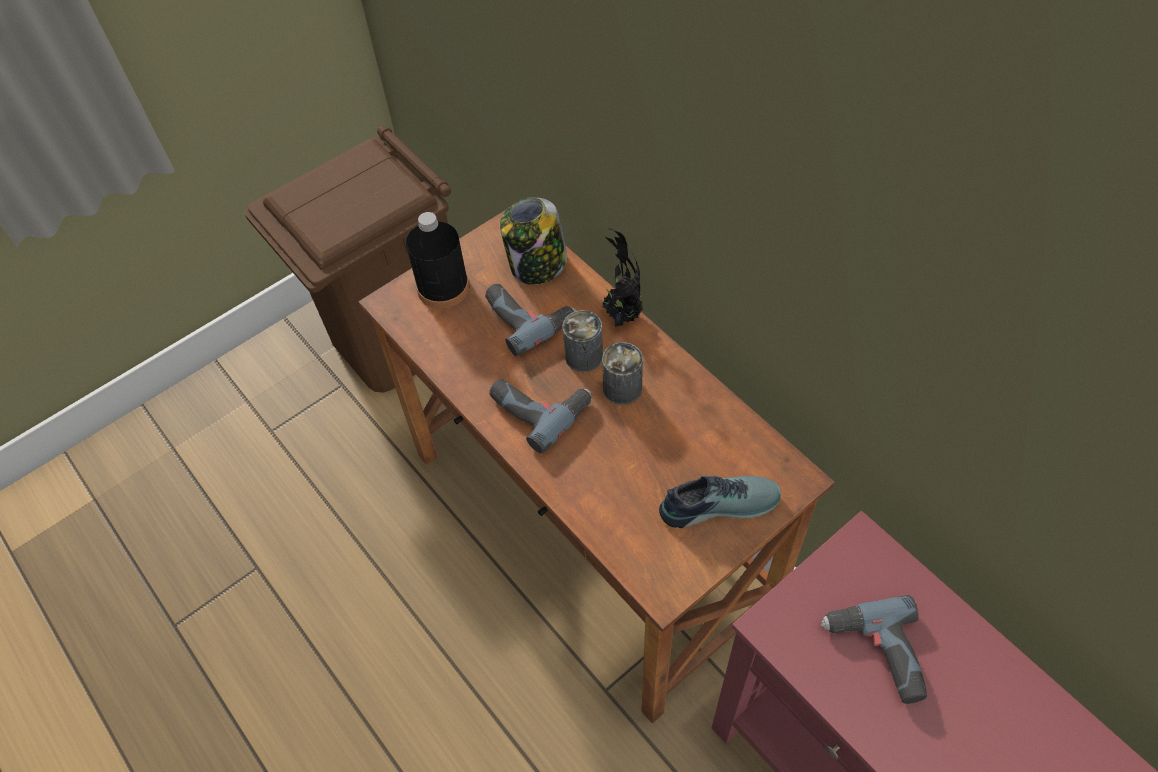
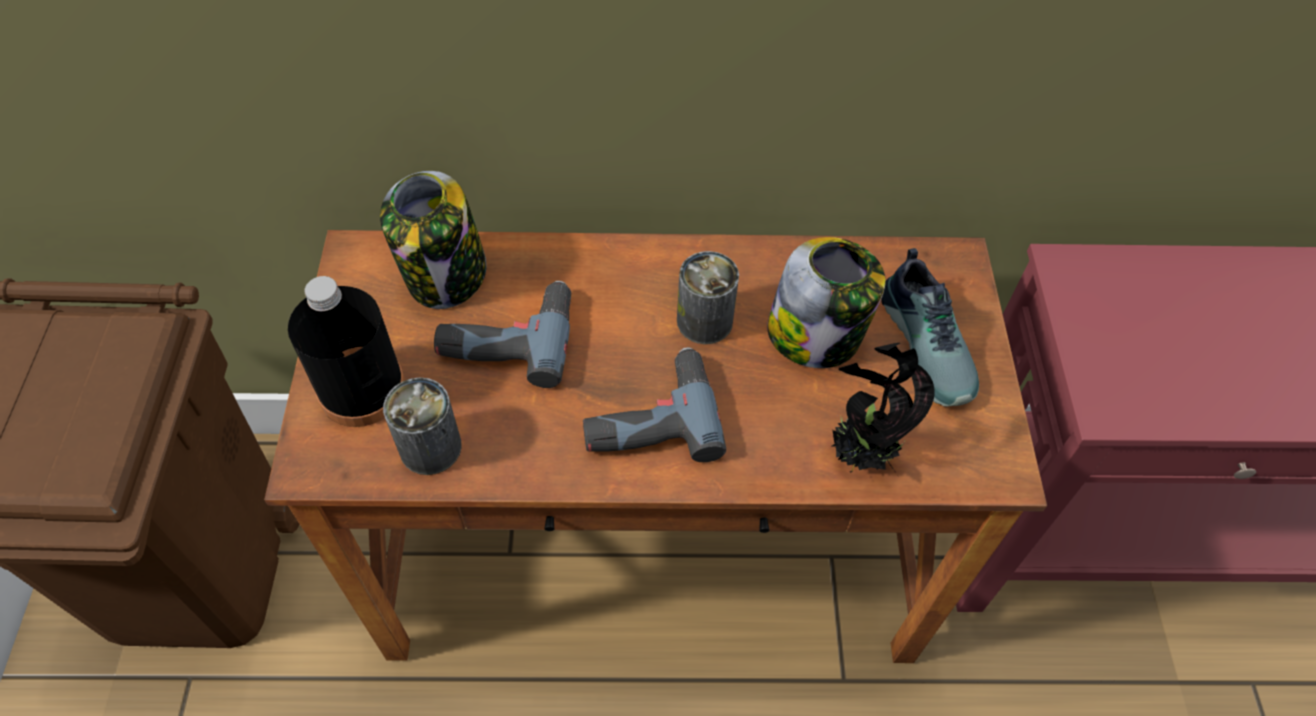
camera: 55 degrees left, 0 degrees up
(584, 356) = (623, 324): can -> can (430, 447)
(621, 315) = (605, 252): potted plant -> potted plant (859, 456)
(666, 444) = (816, 335): none -> jar
(718, 502) = (929, 344): shoe -> shoe turned 135 degrees clockwise
(876, 656) = (1201, 349): power drill -> none

